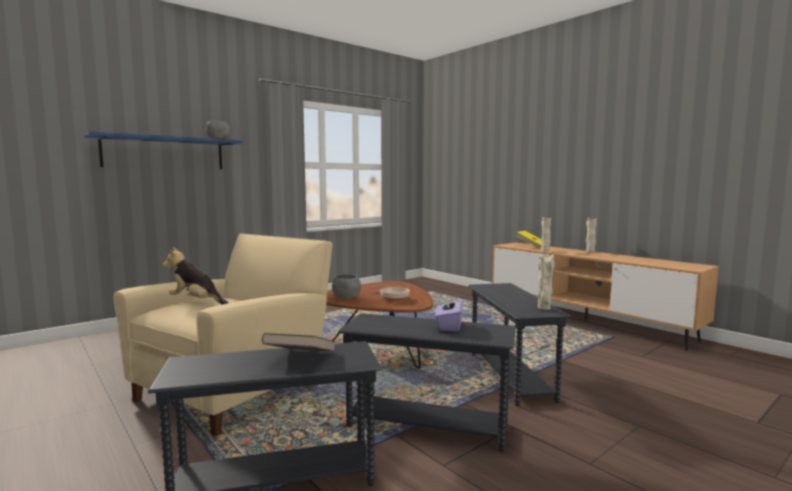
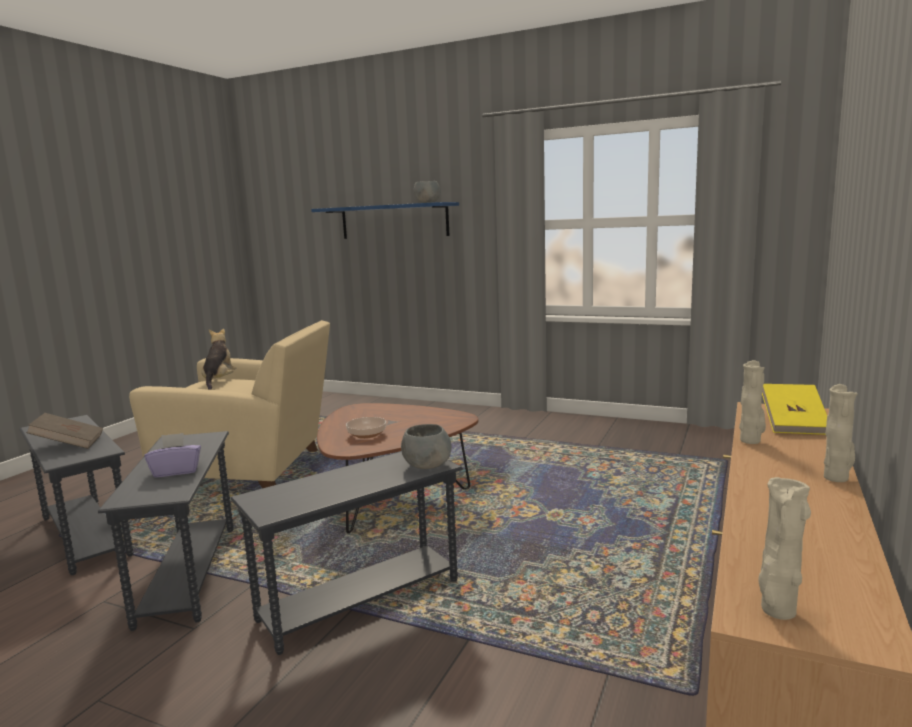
camera: 65 degrees right, 5 degrees up
(346, 298) = (353, 416): grey bowl -> grey bowl (427, 466)
(544, 308) = (286, 506): beige vase -> beige vase (777, 612)

